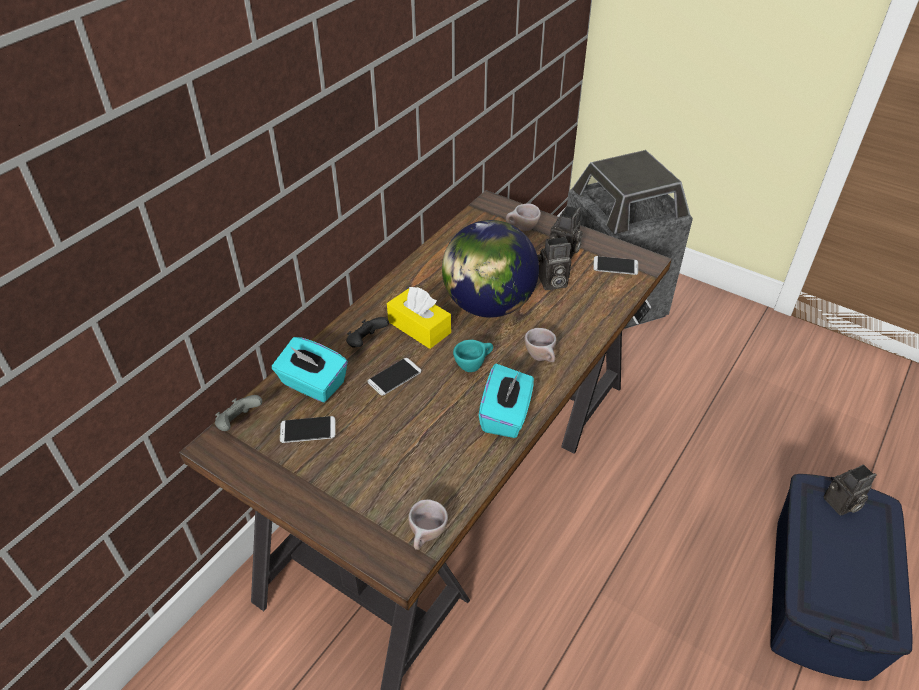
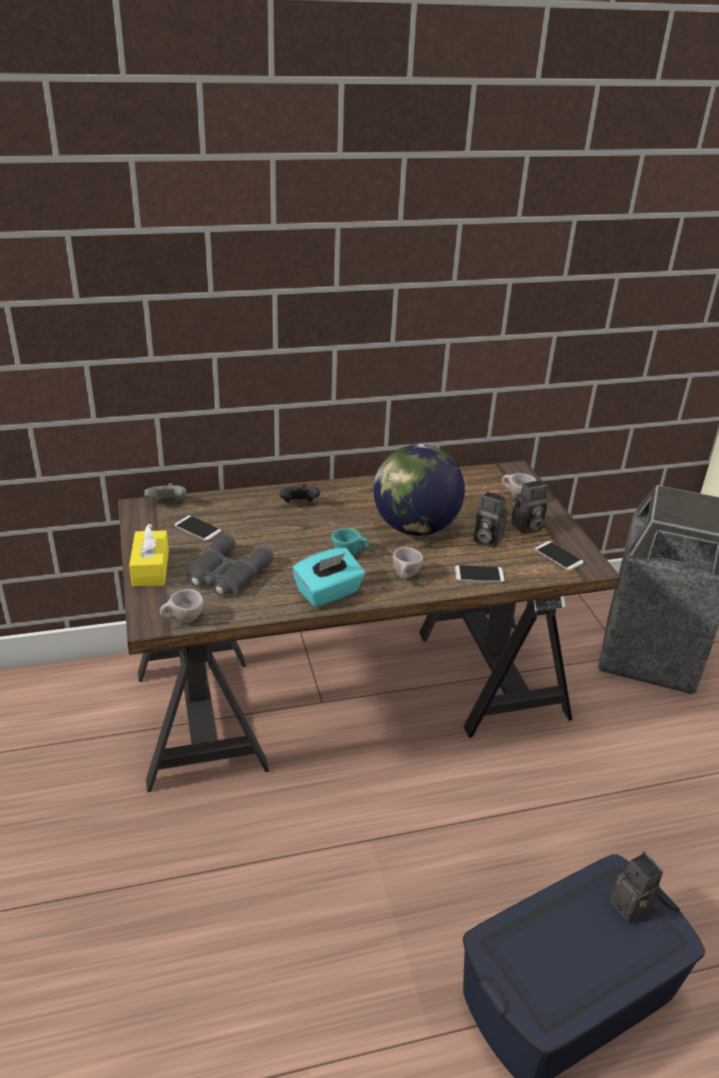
camera: 40 degrees right, 10 degrees down
(312, 384) = (234, 508): turquoise tissue box -> none
(394, 377) = (289, 532): phone -> phone (479, 574)
(398, 459) = (226, 574): none -> grey binoculars
(419, 327) = (346, 514): yellow tissue box -> yellow tissue box (150, 568)
(841, 504) = (632, 906): camera -> camera turned 135 degrees counterclockwise

